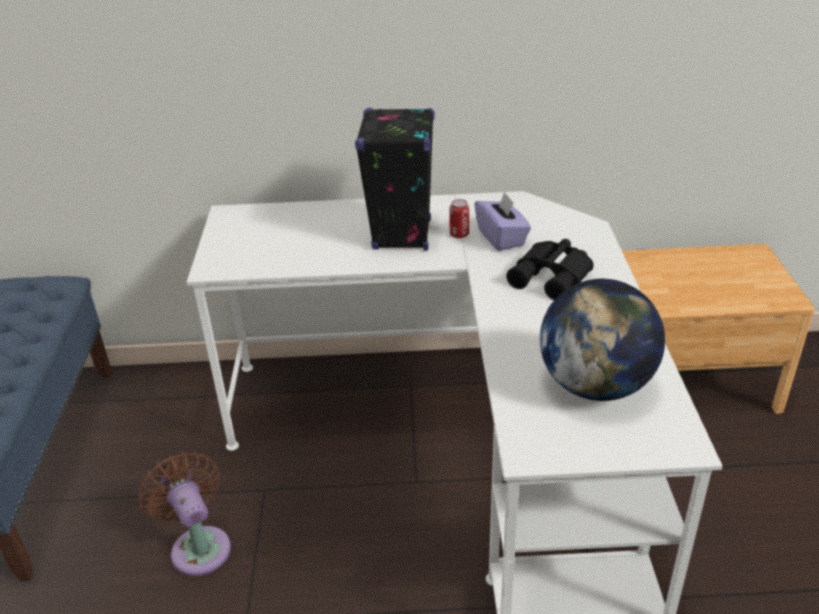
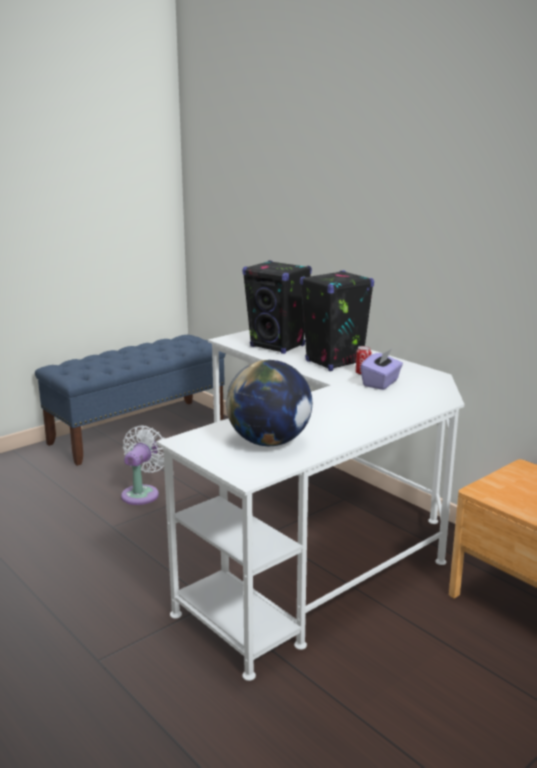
camera: 50 degrees right, 15 degrees down
(198, 546) = (142, 493): brown fan -> white fan
(295, 246) = (277, 346): none -> black speaker
(553, 277) = (363, 405): black binoculars -> none

